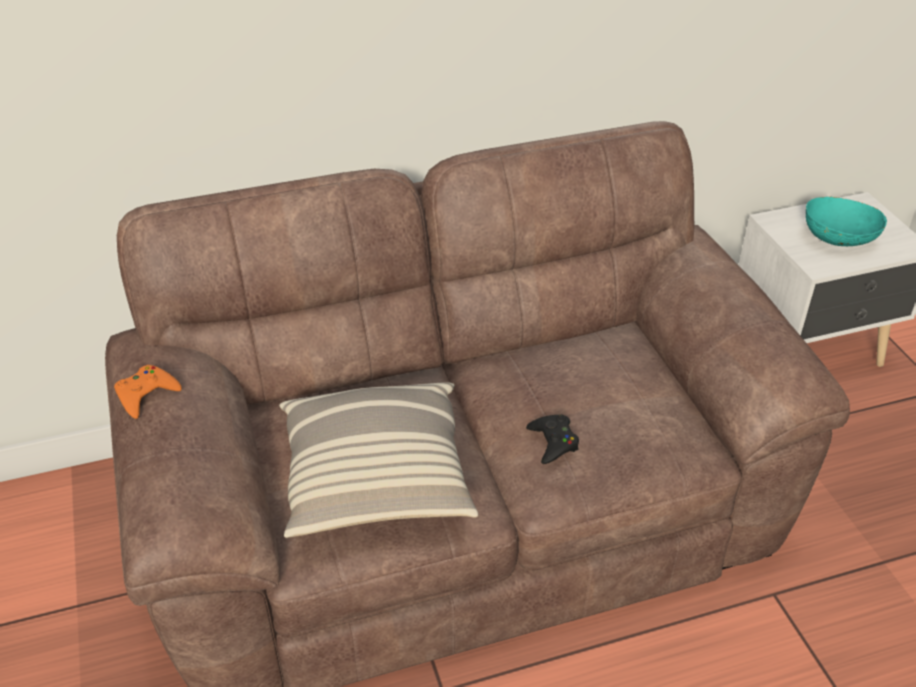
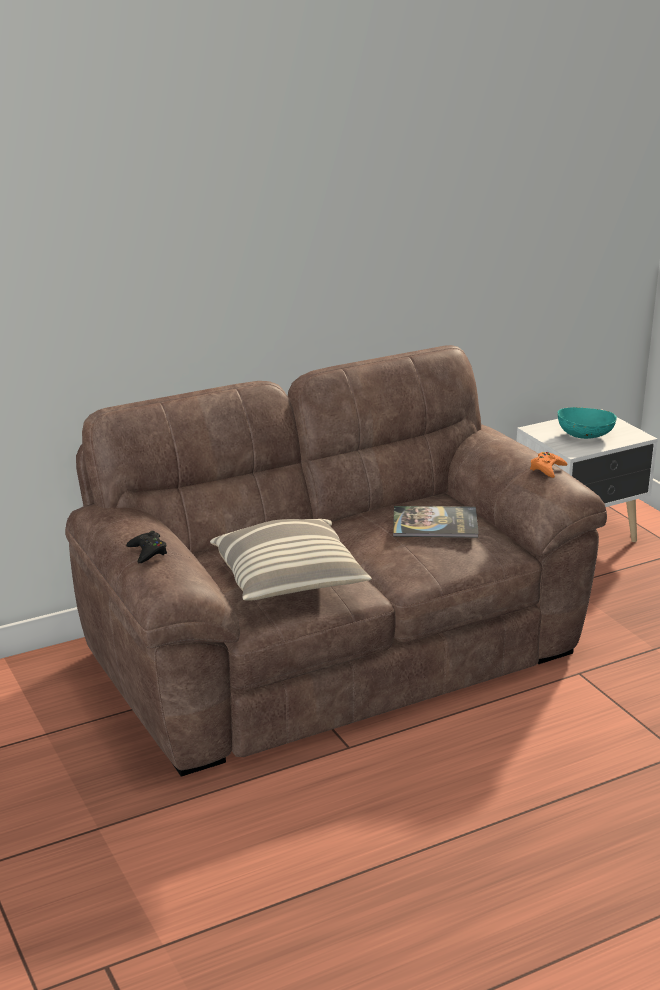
camera: 10 degrees left, 15 degrees down
(146, 395) = (123, 529): orange game controller -> orange game controller (547, 468)
(553, 442) = (408, 552): black game controller -> black game controller (147, 552)
(602, 390) = (435, 523): none -> book

